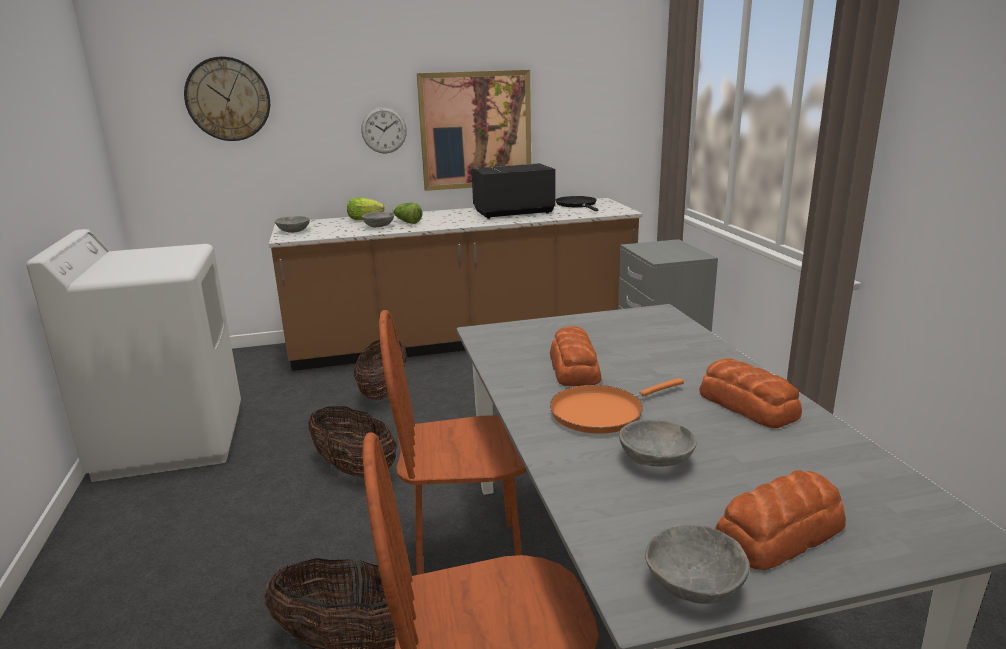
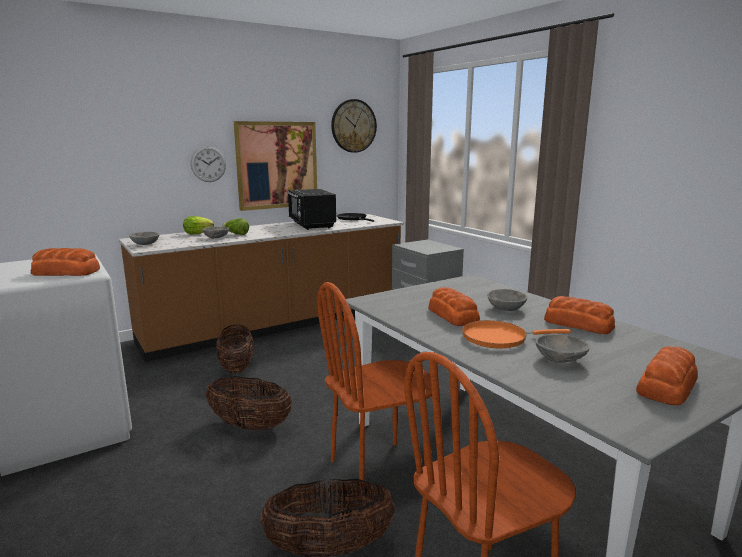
camera: 20 degrees left, 5 degrees down
(153, 268) = (65, 272): none -> bread
(228, 99) = (77, 136): wall clock -> wall clock (353, 126)
(512, 212) = (311, 225): black microwave -> black microwave turned 75 degrees counterclockwise
(602, 412) = (499, 338): orange frying pan -> orange frying pan turned 45 degrees clockwise
(694, 584) = (653, 419): grey bowl -> grey bowl (506, 308)

